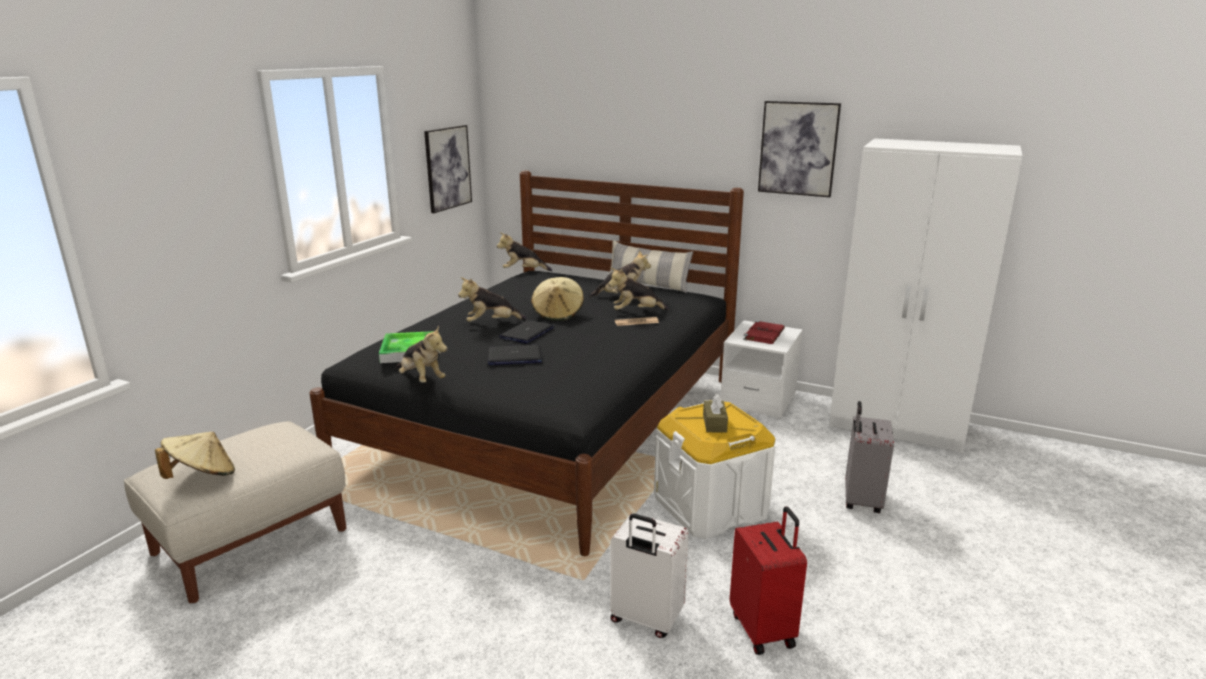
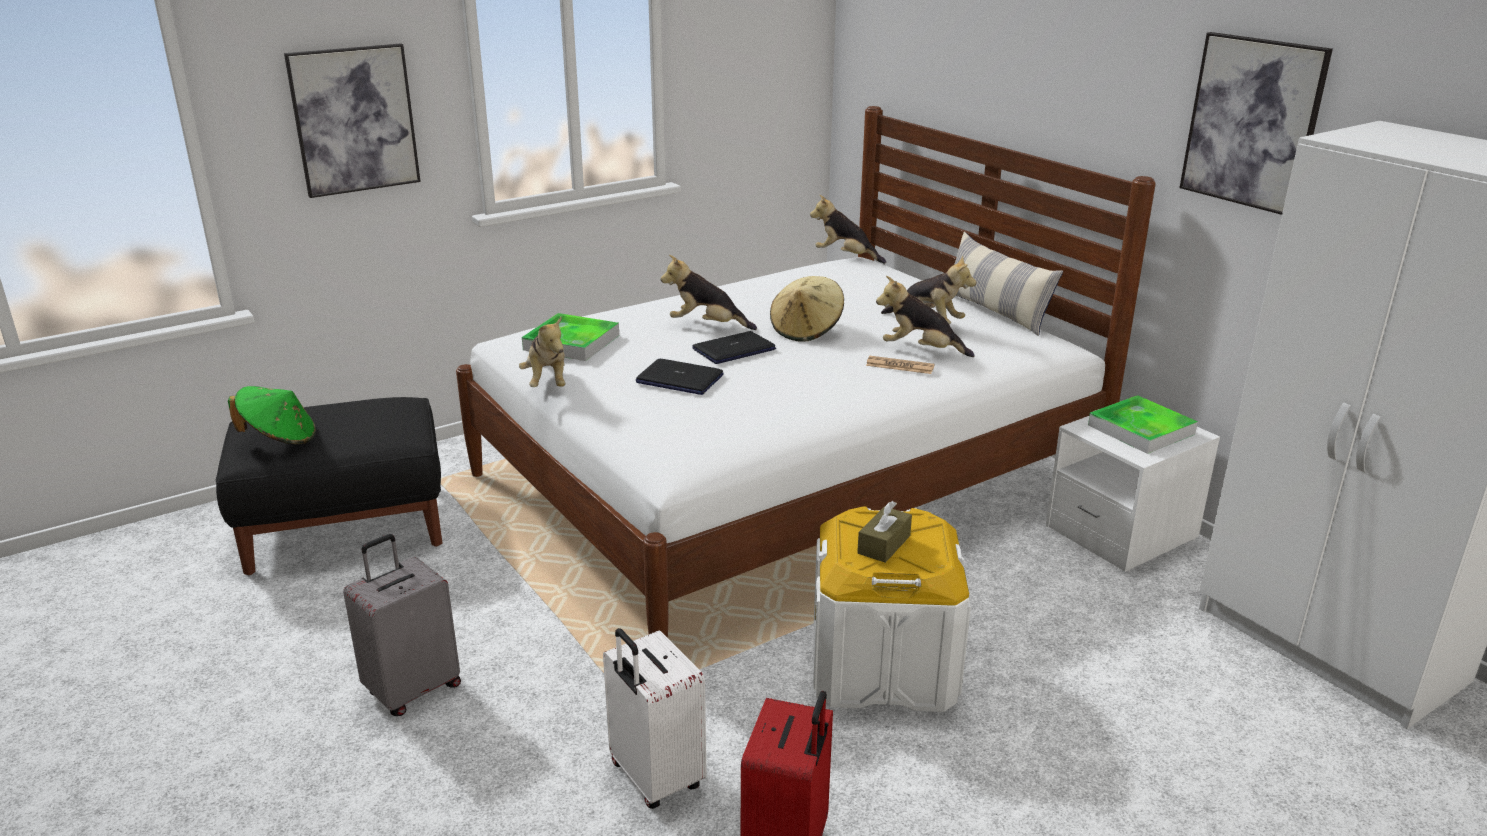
camera: 30 degrees right, 5 degrees up
(202, 476) = (279, 439): beige hat -> green hat
(252, 540) = (346, 527): beige ottoman -> black ottoman
(447, 168) = (763, 92): picture -> picture (354, 120)
(551, 423) = (782, 483): black bed -> white bed
(764, 334) = (1141, 429): red book -> tray
(860, 500) = (1126, 739): grey suitcase -> grey suitcase (412, 689)

